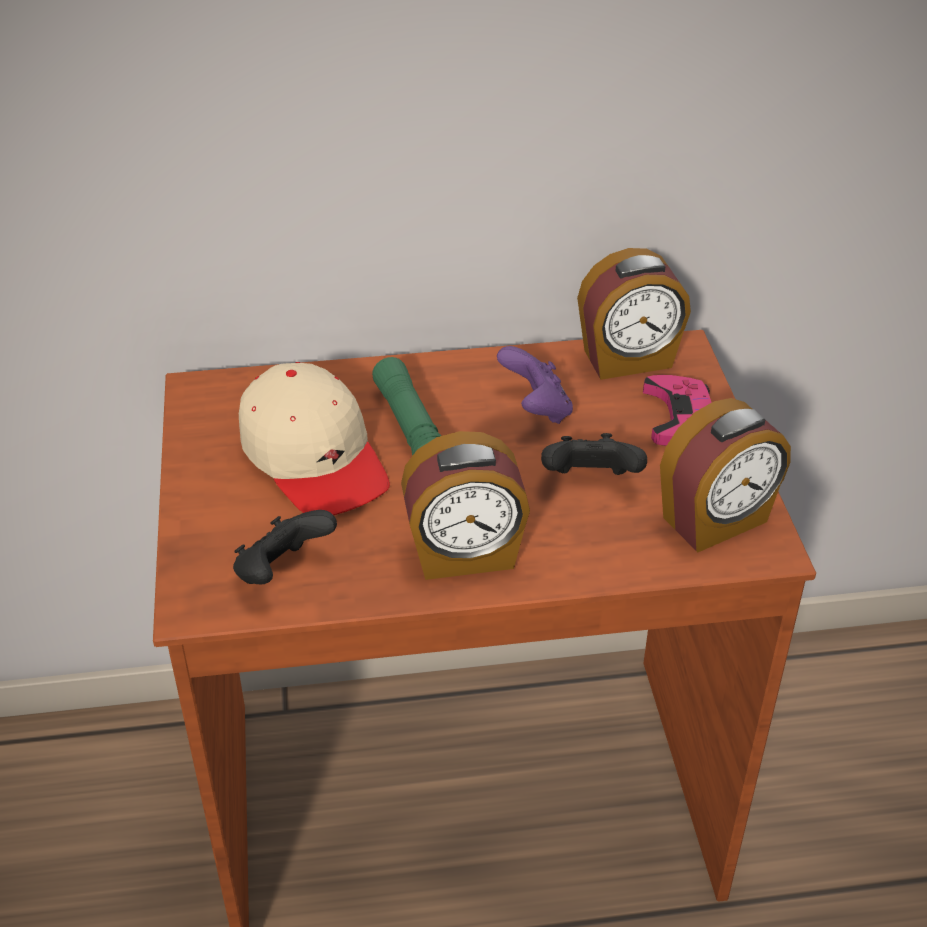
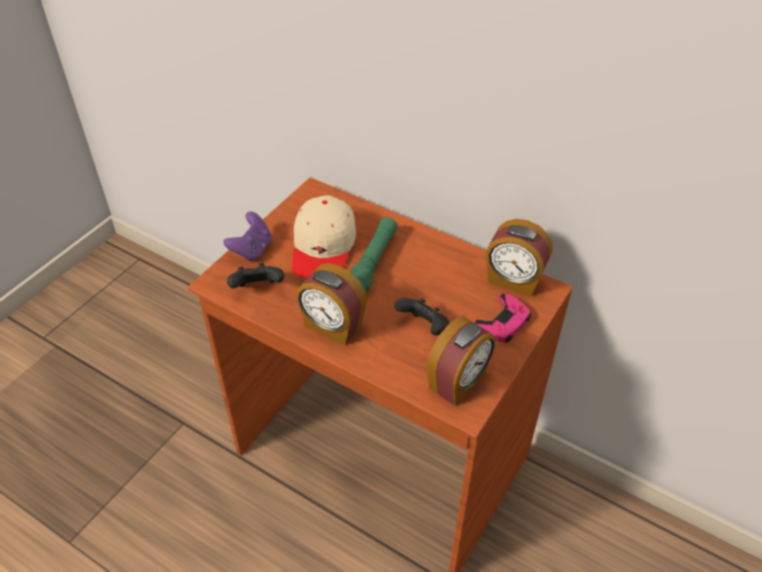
camera: 40 degrees right, 5 degrees up
(536, 409) = (440, 279): purple game controller -> purple game controller (252, 249)
(716, 521) = (458, 382): alarm clock -> alarm clock turned 60 degrees counterclockwise

